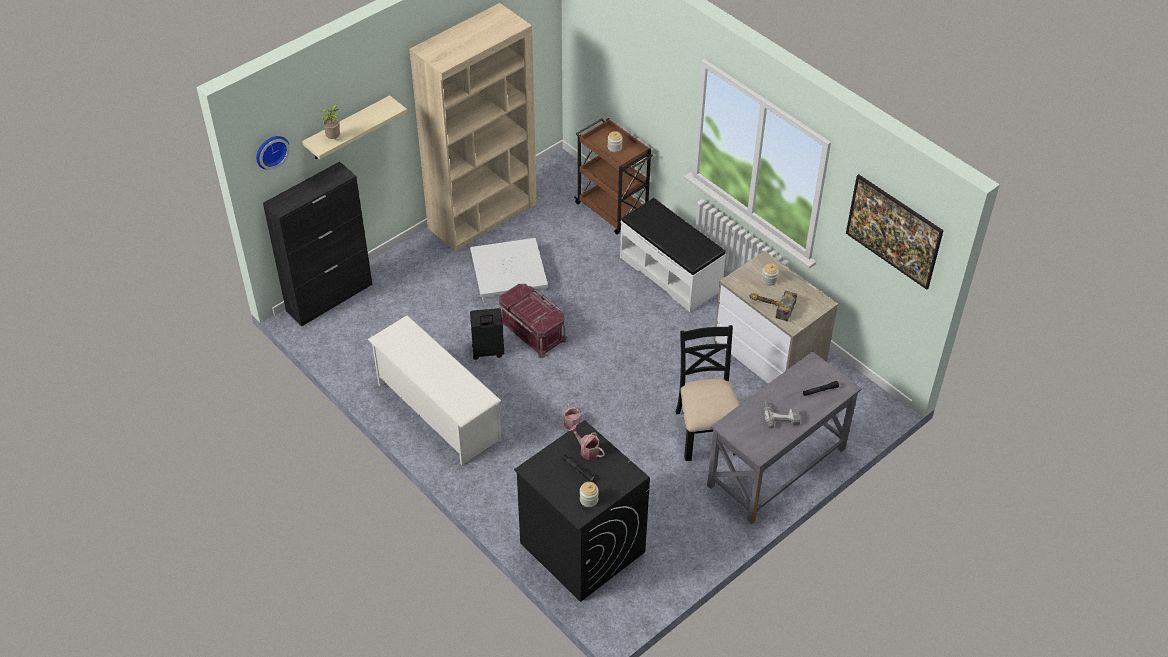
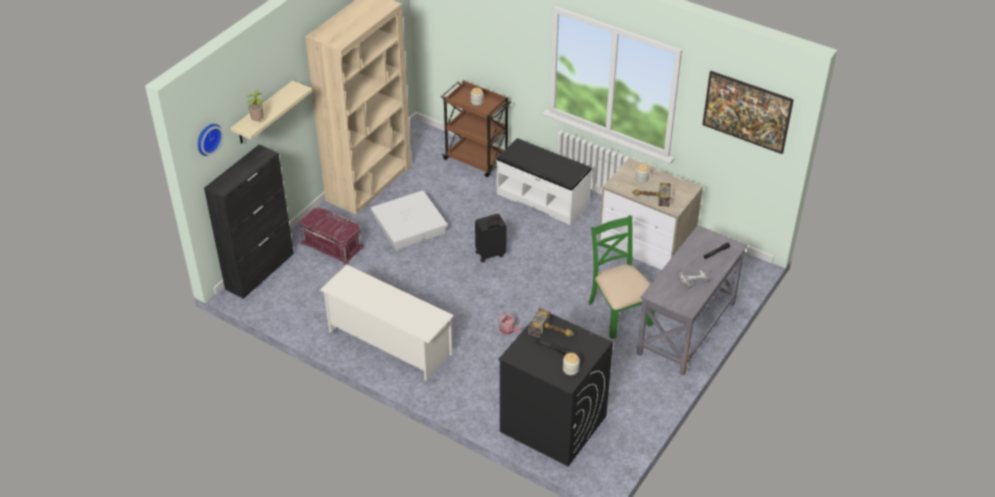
camera: 15 degrees left, 5 degrees down
(488, 352) = (414, 288): black suitcase -> black suitcase (490, 254)
(533, 330) = (446, 263): red storage box -> red storage box (333, 245)
(587, 450) = (553, 332): watering can -> hammer
(705, 431) = (619, 313): black chair -> green chair

